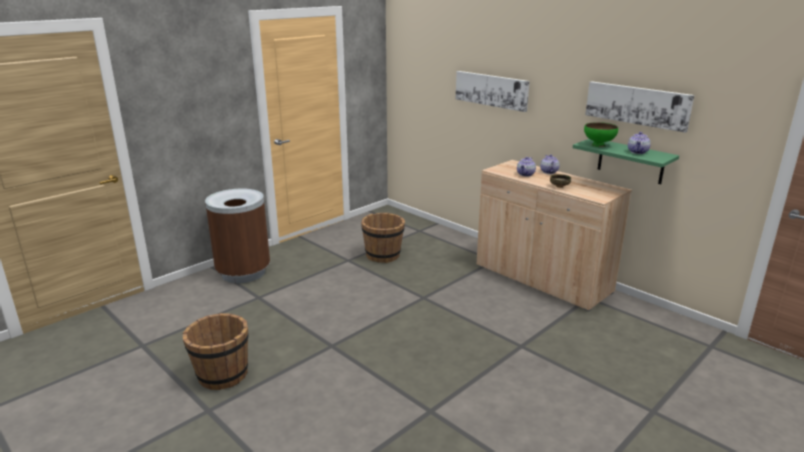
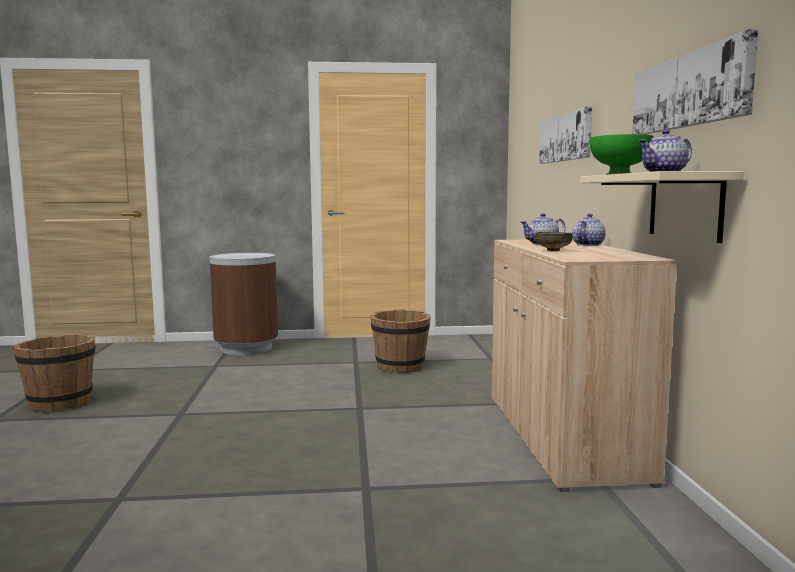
camera: 40 degrees right, 15 degrees down
(630, 161) = (685, 206): green shelf -> beige shelf

